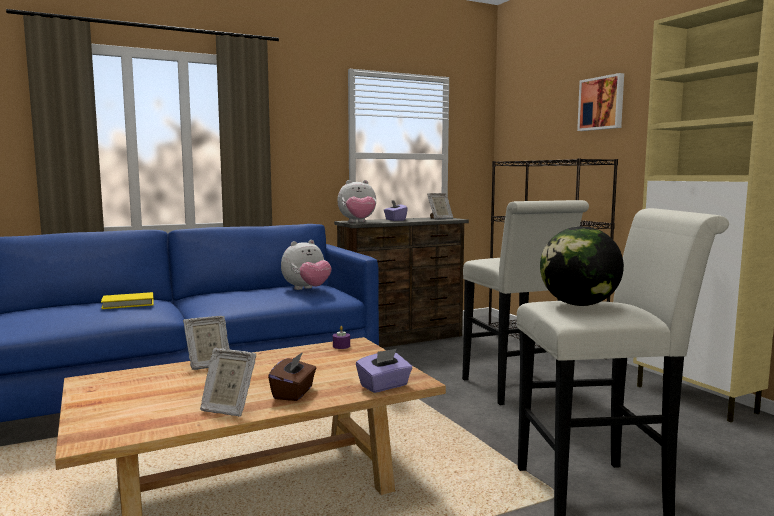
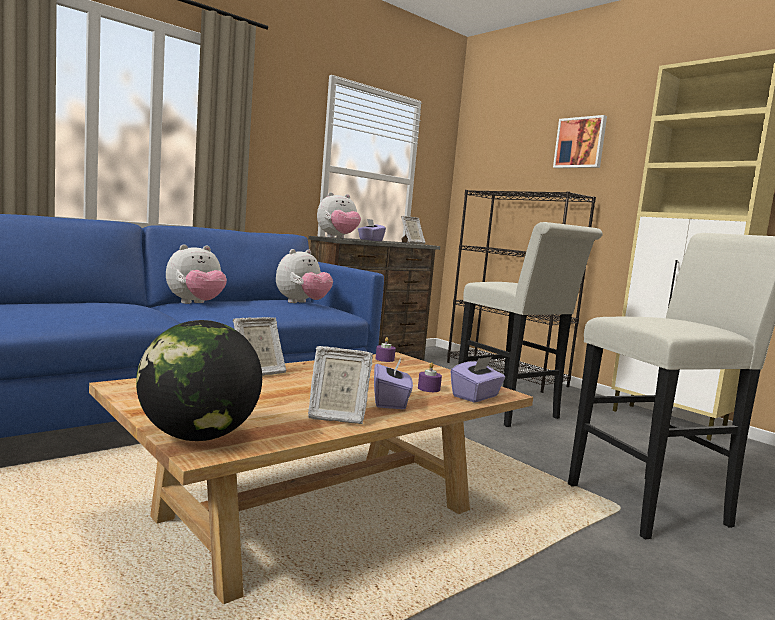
camera: 15 degrees left, 0 degrees up
(128, 304) = (112, 305): yellow book -> none
(209, 296) = (196, 304): none -> plush toy
(294, 393) = (390, 402): brown tissue box -> purple tissue box
(347, 378) = (429, 389): none -> purple candle
(579, 304) = (659, 319): globe -> globe (198, 437)

